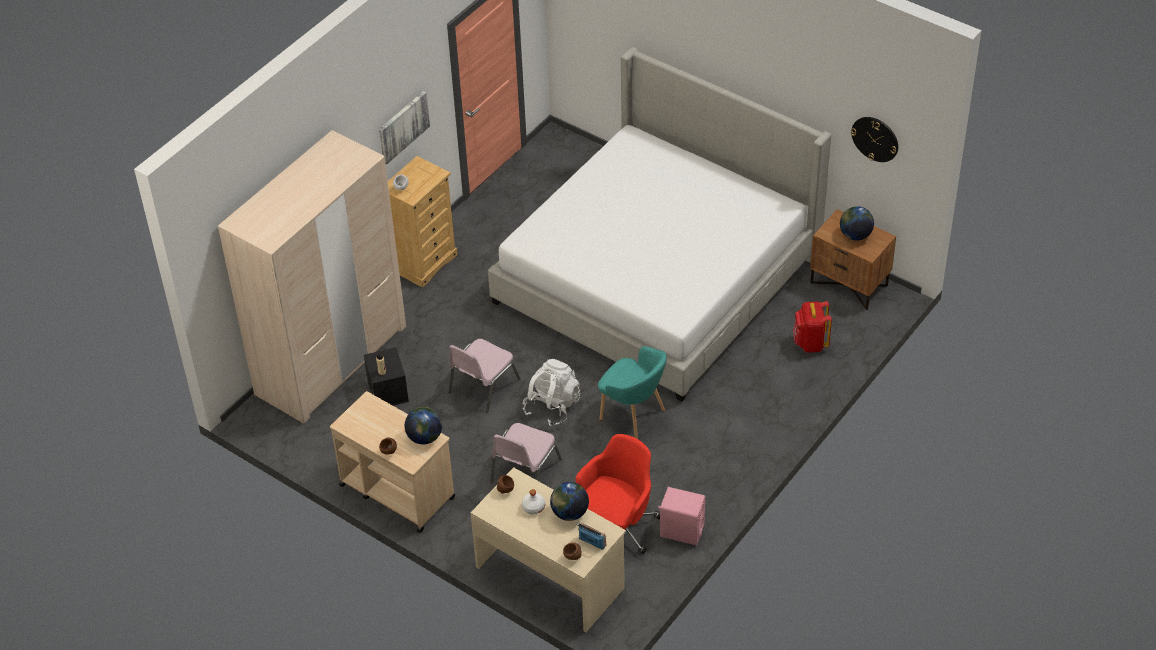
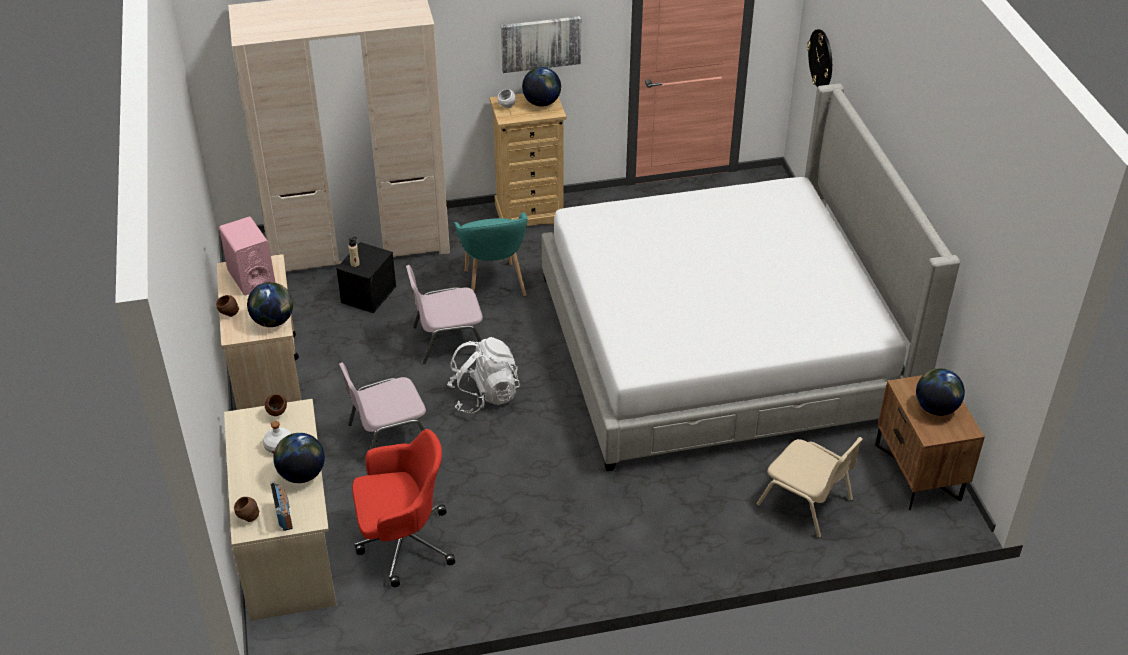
camera: 40 degrees right, 5 degrees down
(421, 171) = (541, 103): none -> globe
(633, 417) = (544, 454): turquoise armchair -> turquoise armchair (493, 285)
(681, 531) = (456, 592): pink speaker -> pink speaker (251, 277)
(810, 343) = (806, 503): red backpack -> beige chair
(875, 139) = (999, 287): wall clock -> wall clock (821, 59)

